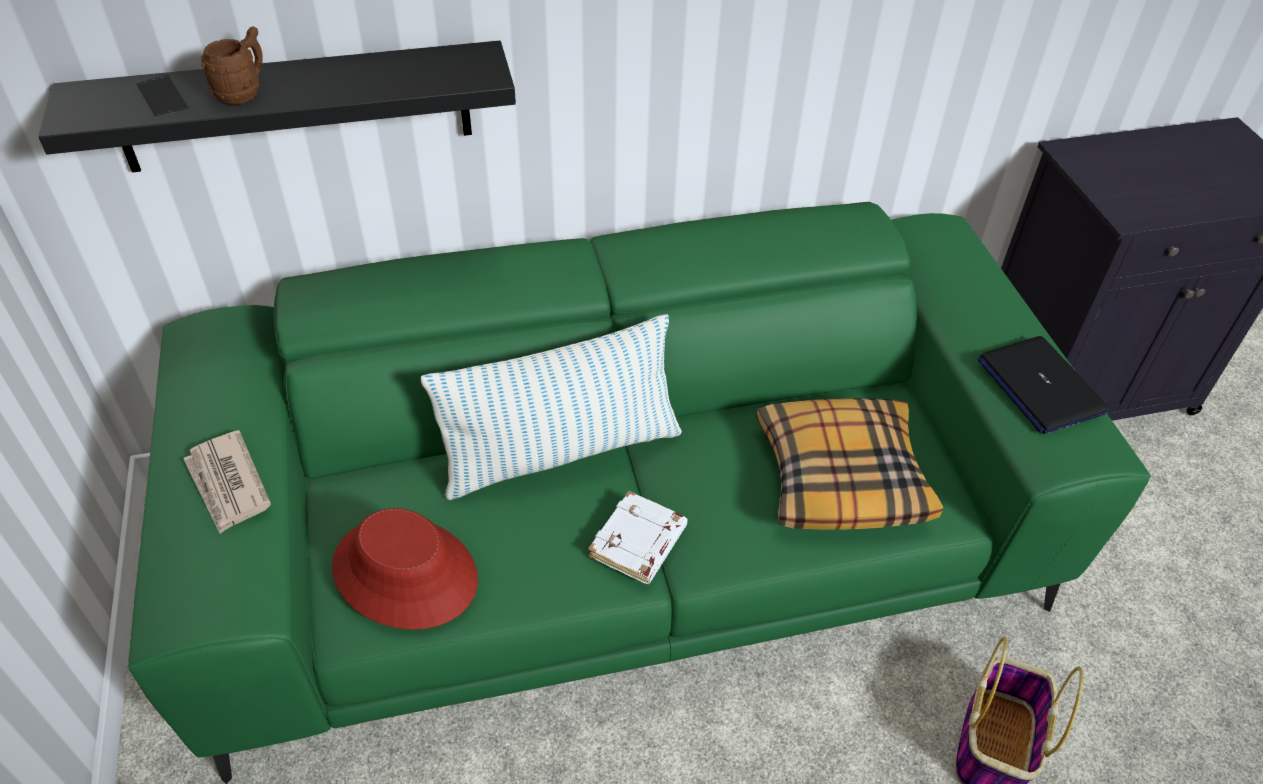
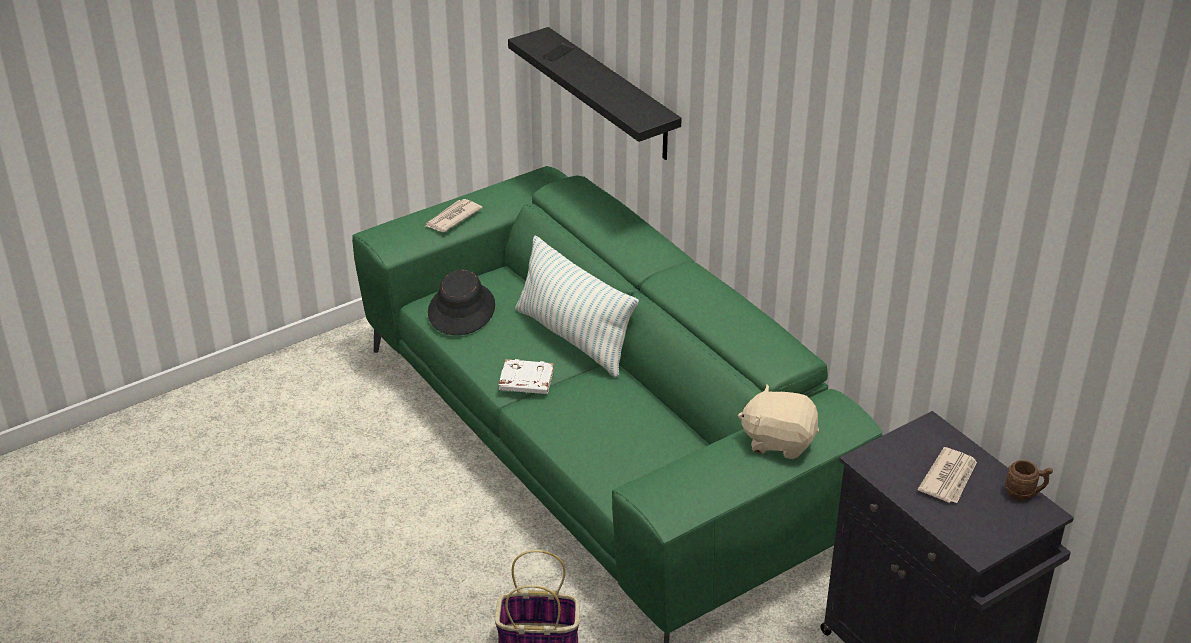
camera: 70 degrees right, 10 degrees down
(244, 93) = (575, 69): brown mug -> brown mug (1025, 493)
(406, 572) = (462, 310): red hat -> black hat
(841, 476) = (623, 447): pillow -> none
(978, 298) = (778, 441): none -> beige plush toy
(1039, 386) = (705, 476): laptop -> none
(1169, 169) = (949, 478): none -> newspaper

